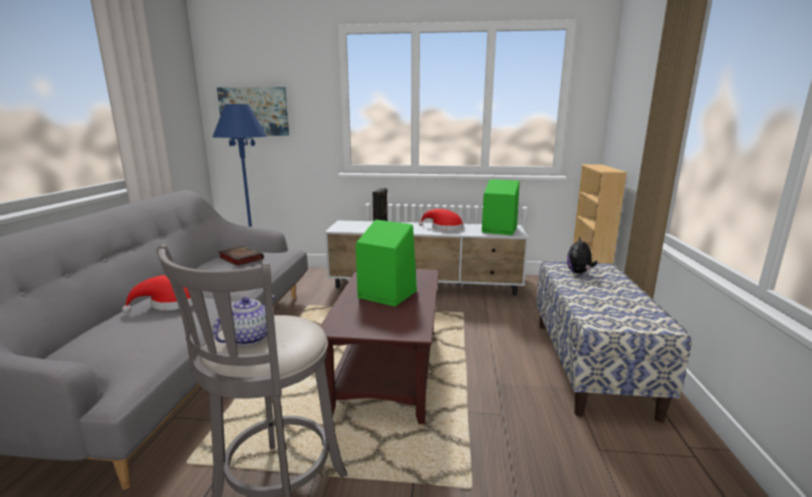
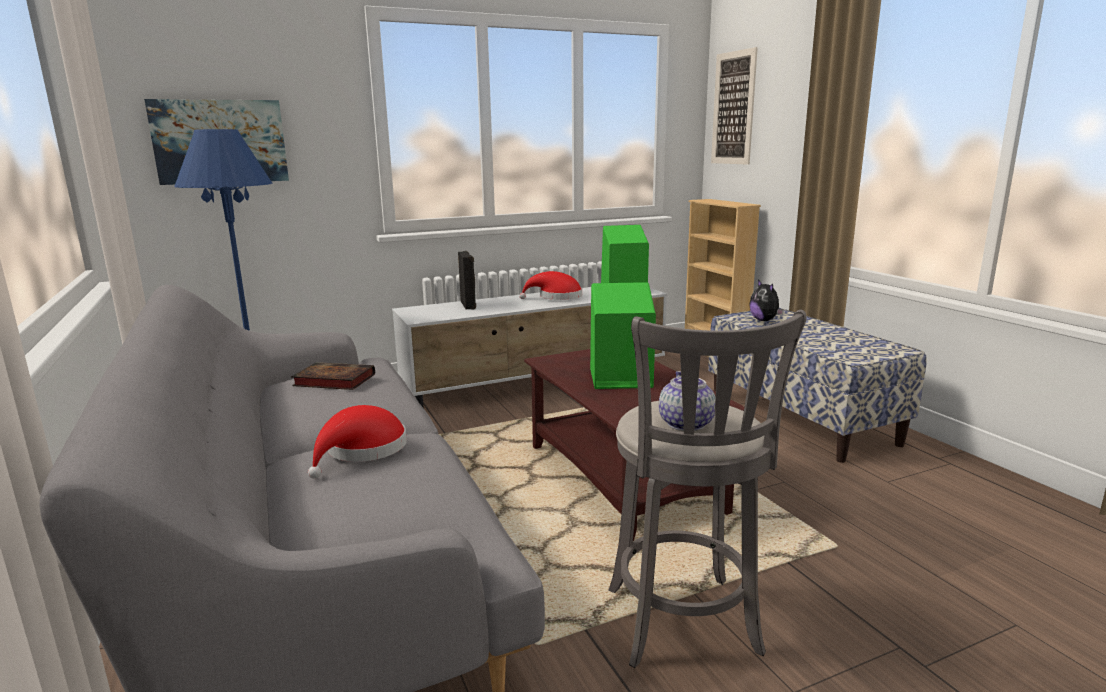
camera: 30 degrees left, 0 degrees up
(624, 87) = (733, 108): none -> picture

